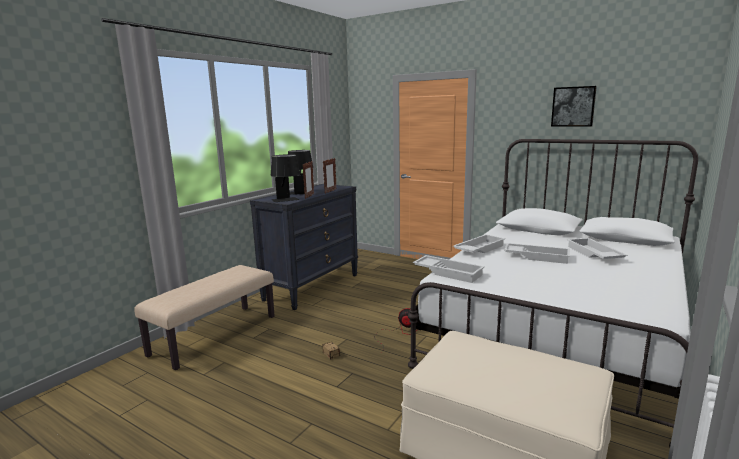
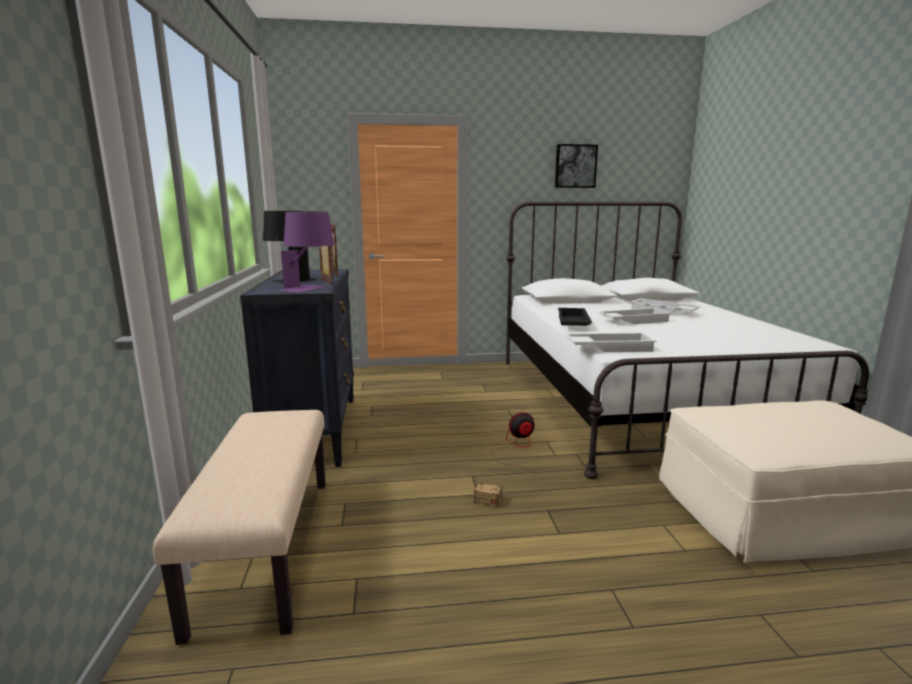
camera: 40 degrees left, 0 degrees up
(286, 200) = (310, 289): black table lamp -> purple table lamp
(478, 249) = (572, 323): white tray -> black tray

